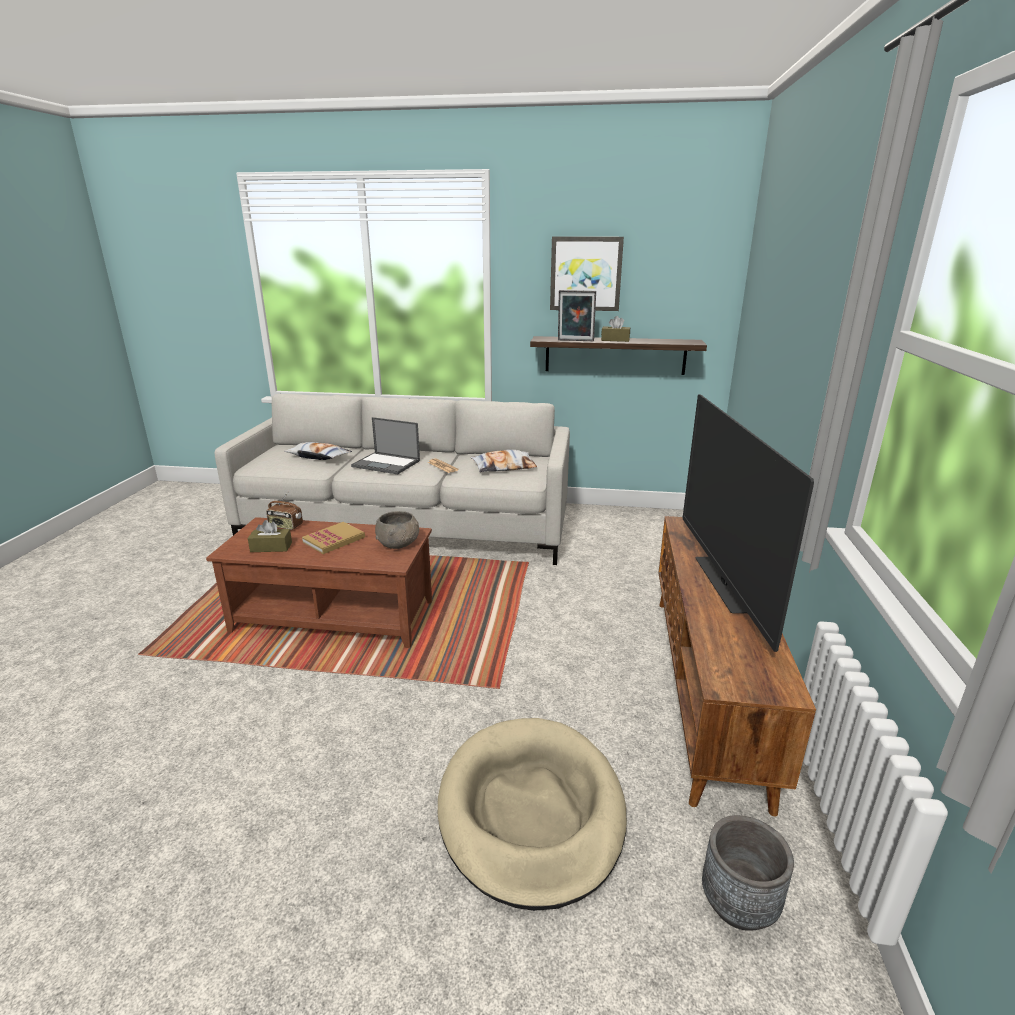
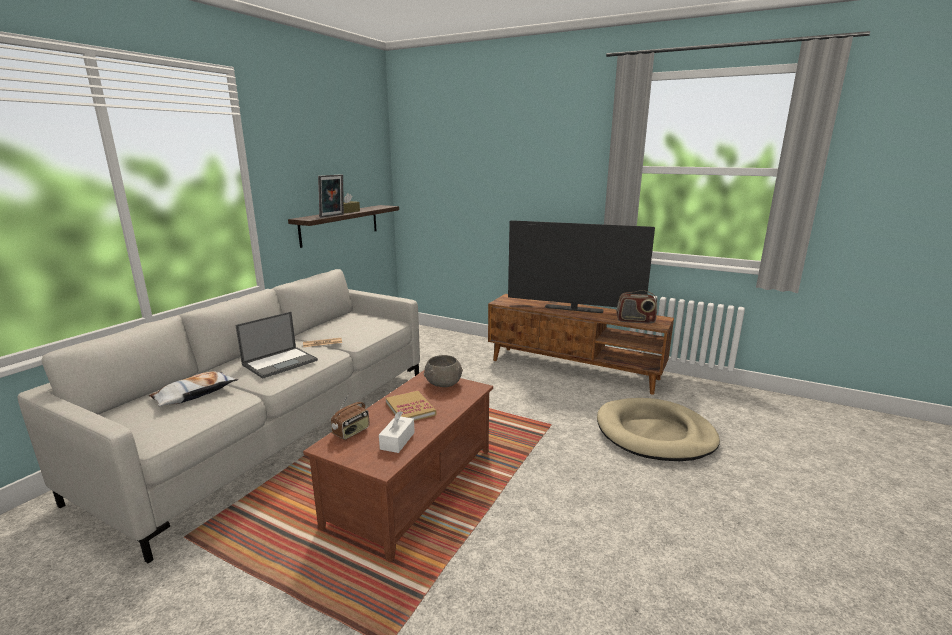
camera: 70 degrees left, 5 degrees down
(271, 547) = (397, 441): brown tissue box -> white tissue box
(504, 467) = (356, 324): pillow -> none
(585, 274) = (314, 163): picture -> none
(728, 654) = (635, 321): none -> radio
(738, 904) = (705, 399): grey planter -> none

